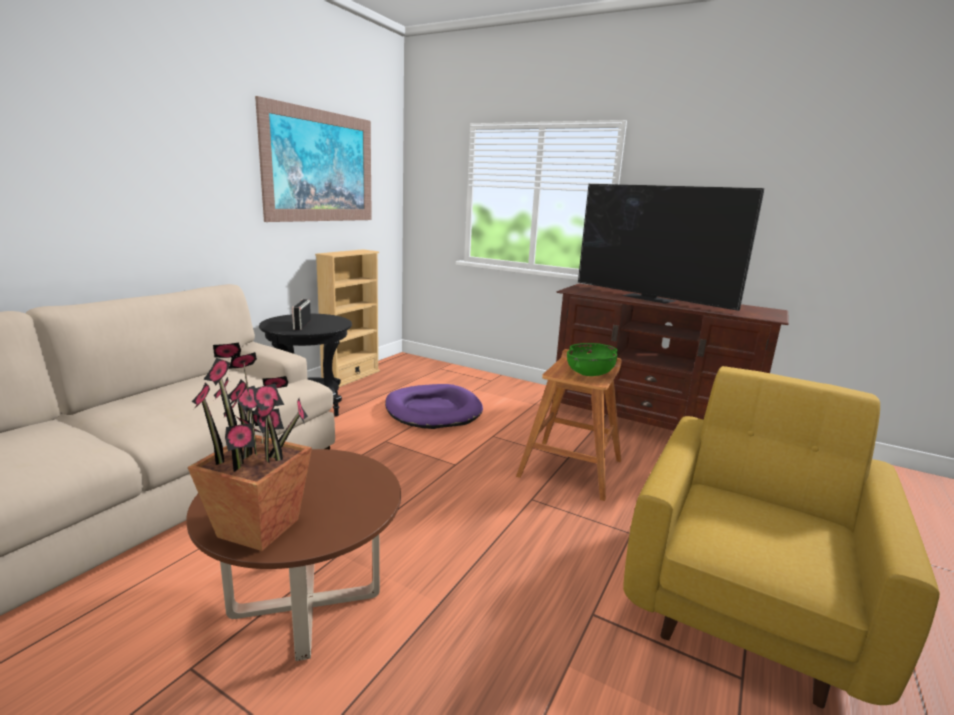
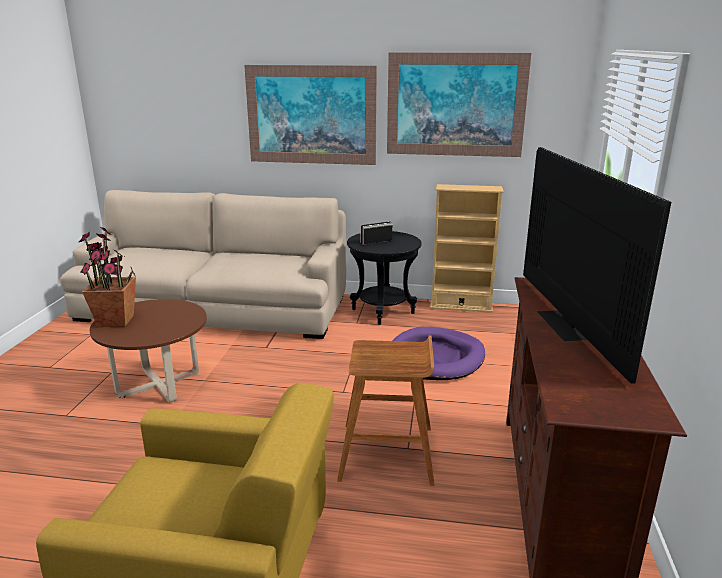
camera: 70 degrees right, 5 degrees up
(165, 170) = (311, 115): none -> picture
(590, 373) = (384, 360): green bowl -> none
(649, 298) = (567, 323): television -> television turned 150 degrees clockwise

